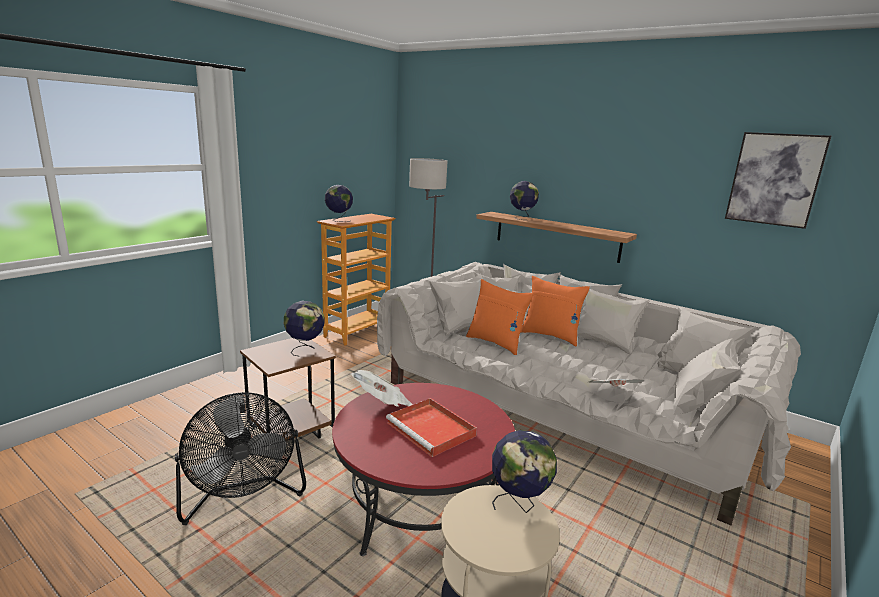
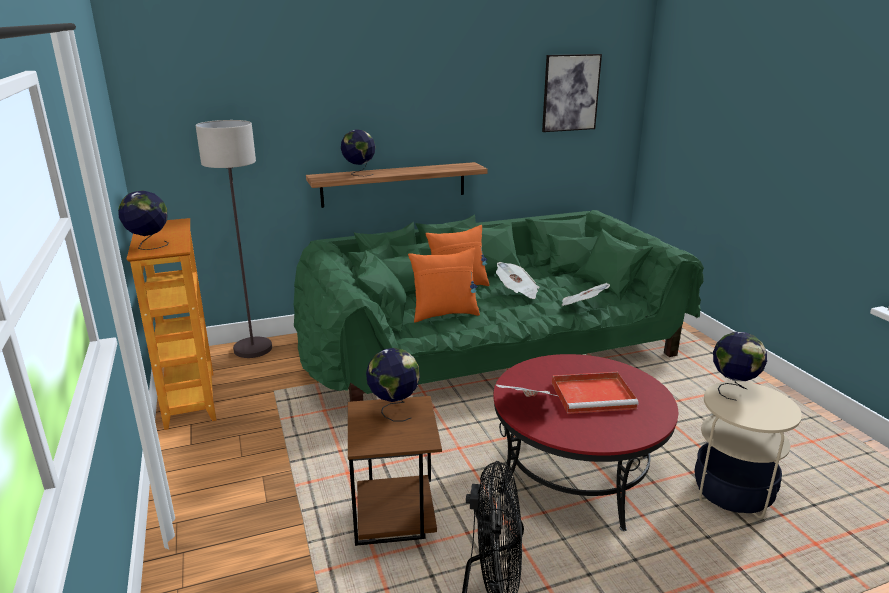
camera: 55 degrees left, 5 degrees up
(560, 403) = (487, 345): white sofa -> green sofa
(585, 359) = (517, 291): none -> newspaper

